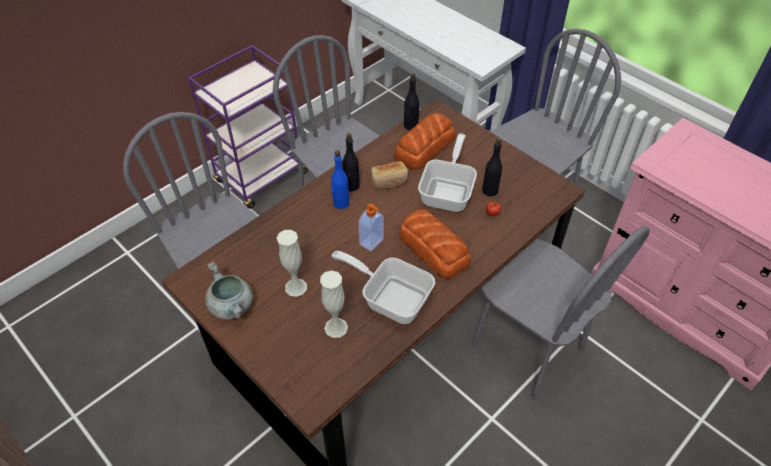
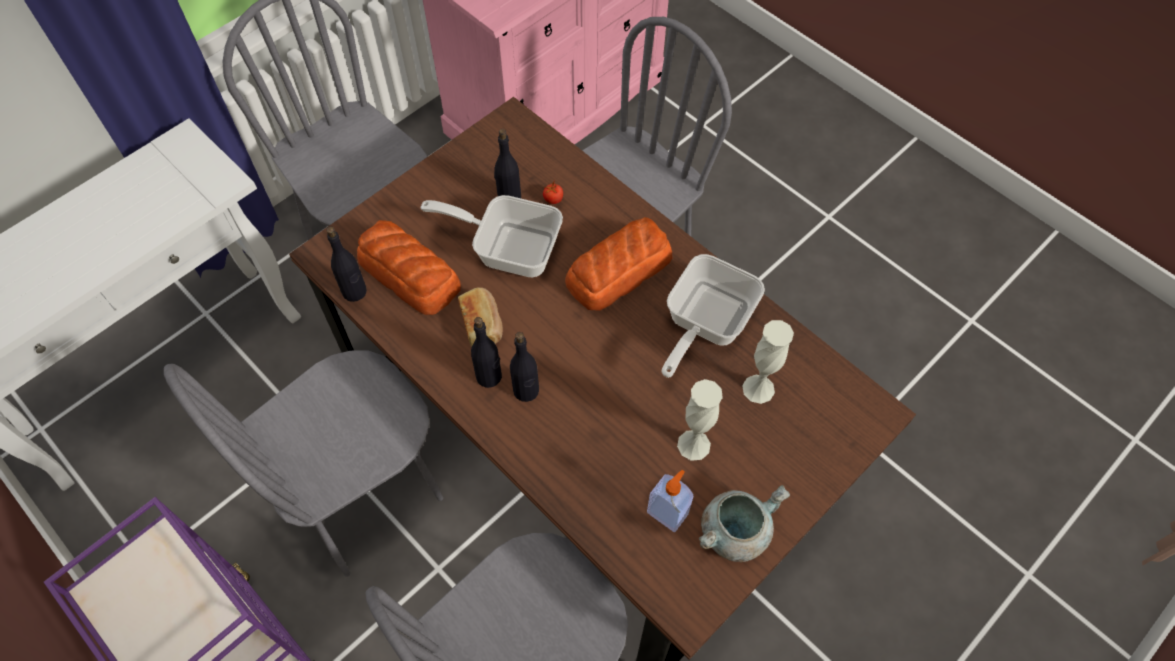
camera: 90 degrees left, 10 degrees up
(340, 203) = (526, 391): blue bottle -> black bottle
(372, 242) = (606, 346): soap dispenser -> soap dispenser (668, 512)

